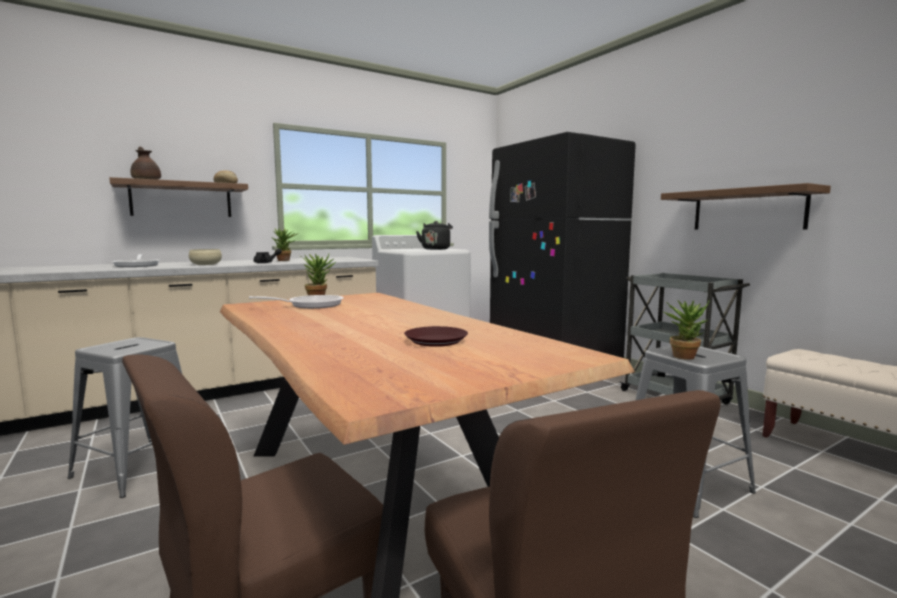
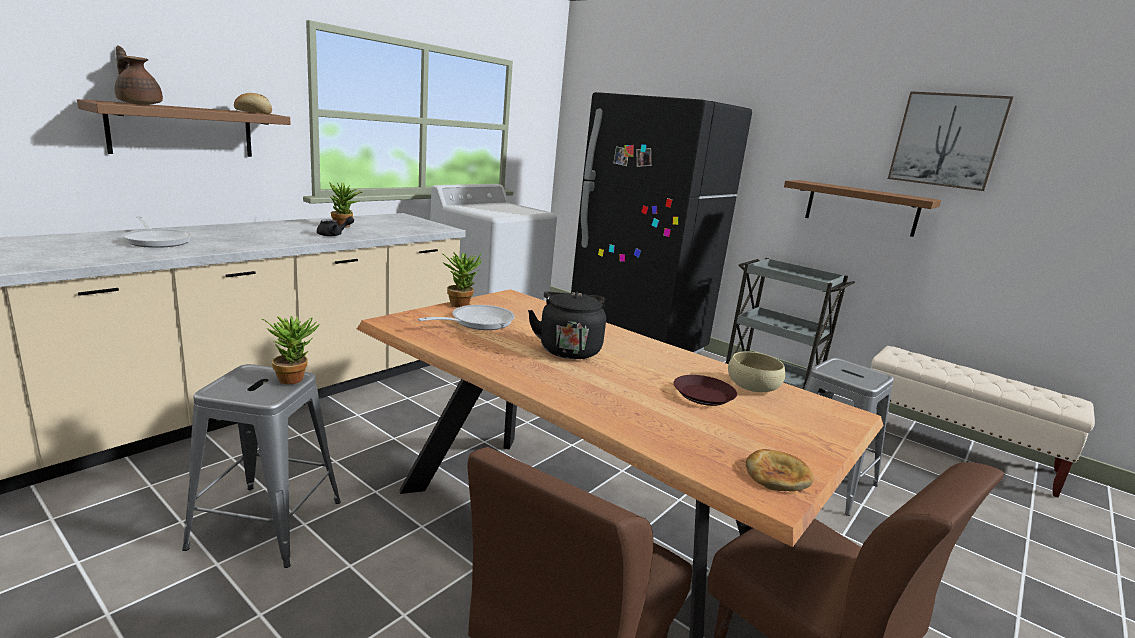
camera: 20 degrees left, 10 degrees up
(206, 264) = (257, 239): beige bowl -> beige bowl (752, 386)
(408, 387) = (777, 475): none -> bread
(436, 249) = (516, 210): black kettle -> black kettle (568, 349)
(684, 356) = (849, 377): potted plant -> potted plant (294, 378)
(825, 124) = (947, 140): none -> picture

